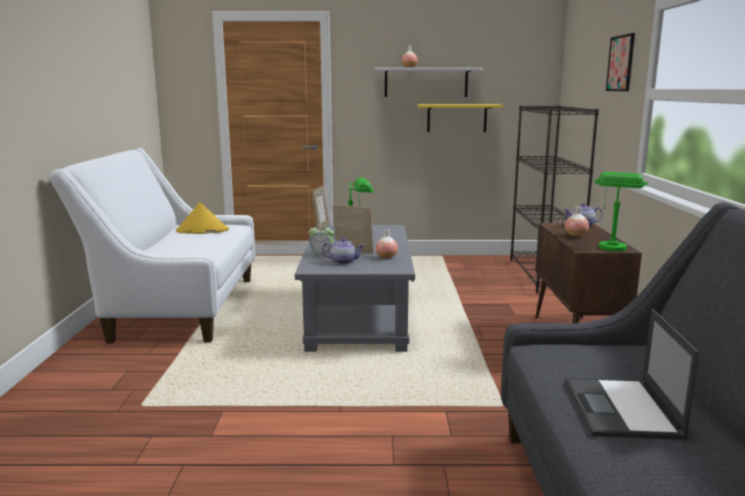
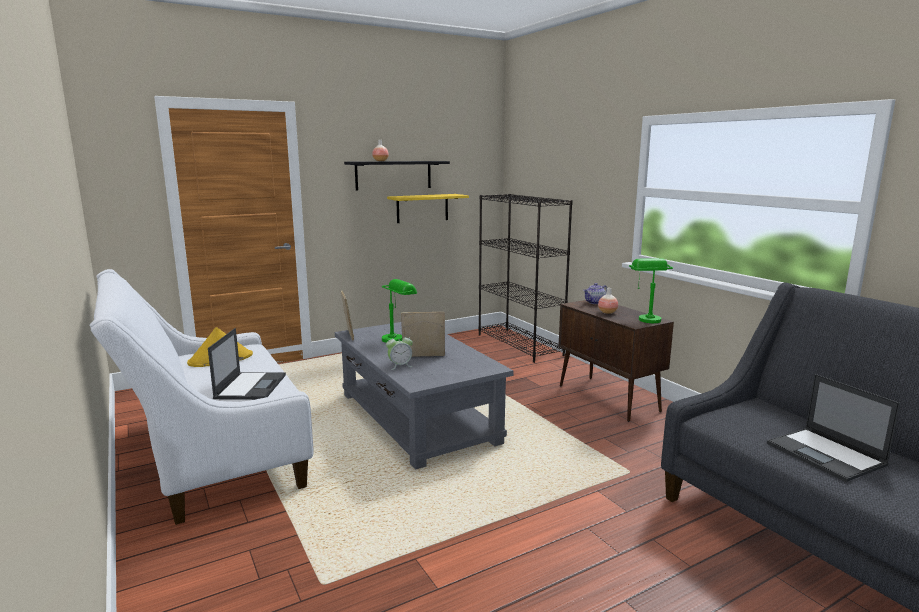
camera: 30 degrees left, 0 degrees up
(192, 249) = (251, 386): none -> laptop
(343, 262) = (433, 369): teapot -> none
(386, 257) = (462, 357): vase -> none
(426, 82) = (393, 175): white shelf -> black shelf
(620, 63) = (596, 163): picture -> none

